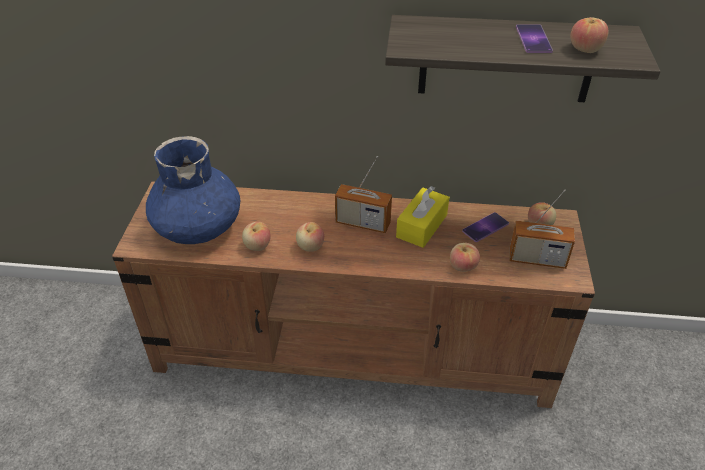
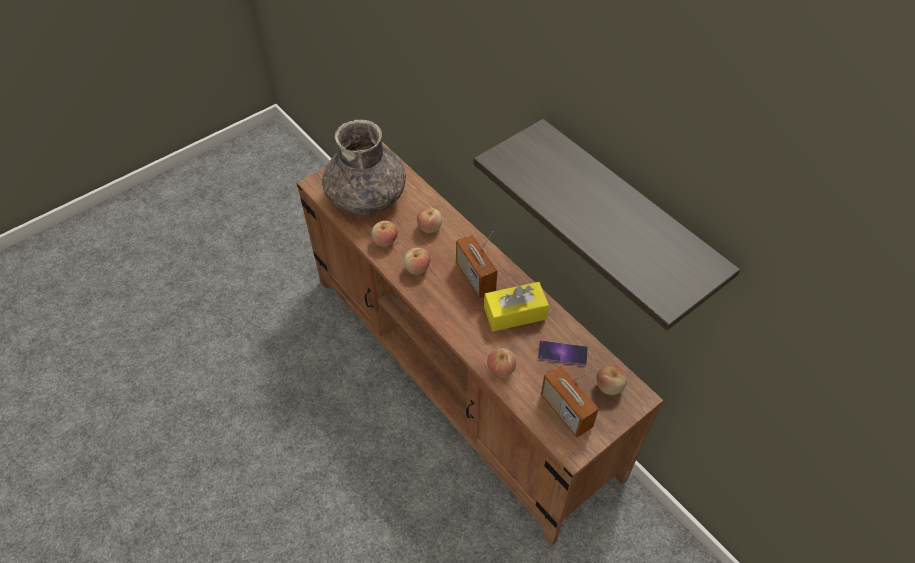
camera: 45 degrees right, 10 degrees up
(198, 226) = (367, 197): blue vase -> grey vase
(533, 39) = (614, 218): phone -> none
(585, 49) = (639, 258): apple -> apple (429, 227)

